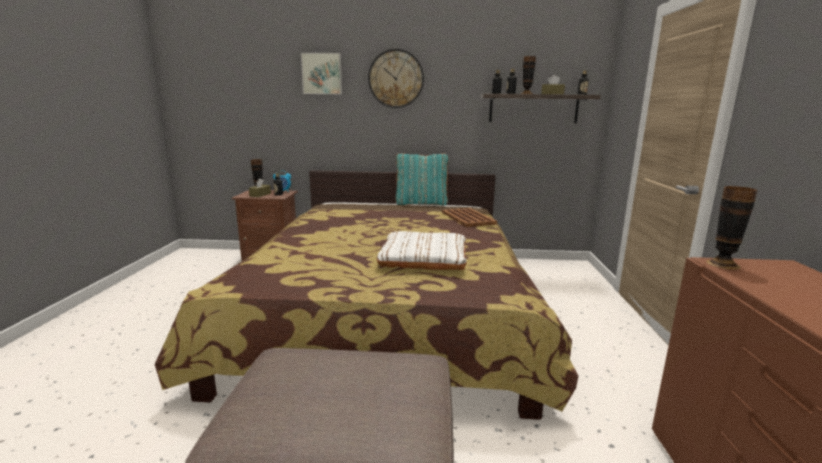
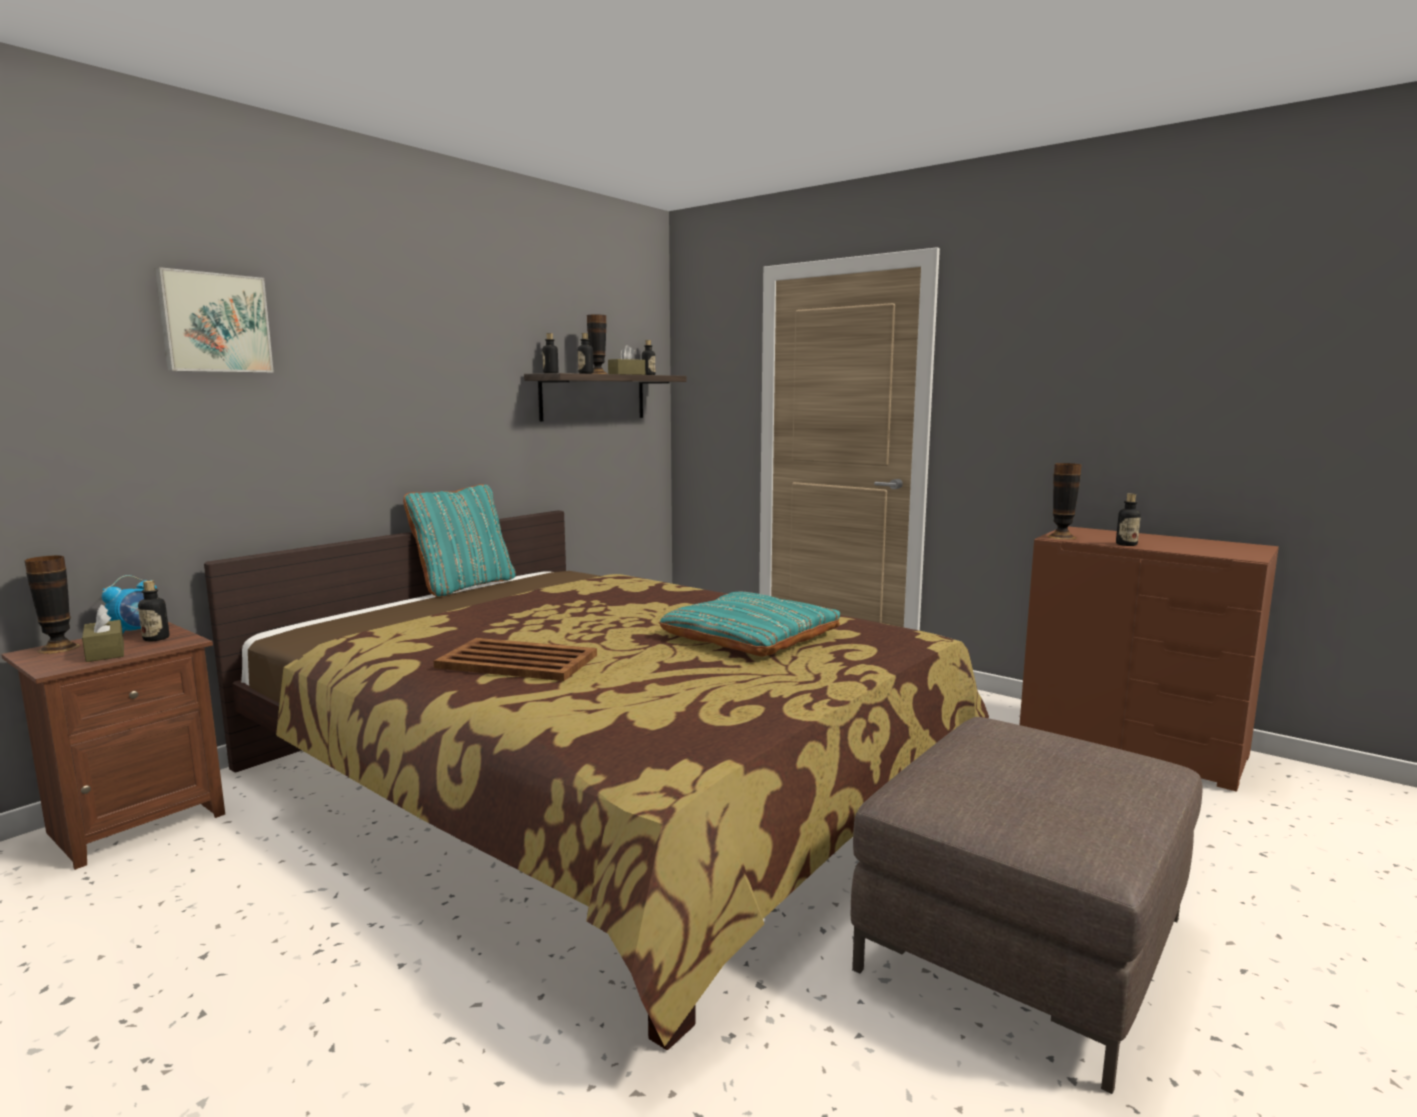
camera: 55 degrees left, 5 degrees down
(396, 79) = (382, 341): wall clock -> none
(423, 258) = (750, 635): white pillow -> turquoise pillow
(468, 218) = (620, 582): brown tray -> brown tray (516, 661)
(763, 290) = (1126, 544): none -> bottle

